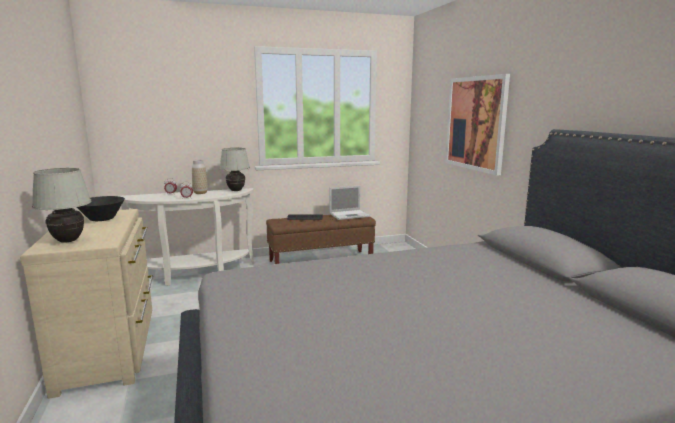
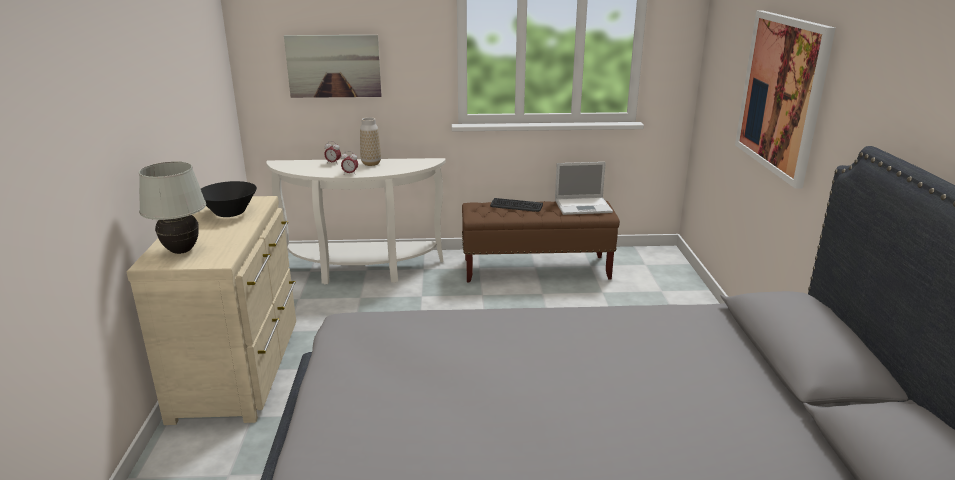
camera: 15 degrees right, 10 degrees up
(168, 126) = (333, 66): none -> picture
(236, 190) = (419, 162): white table lamp -> none

